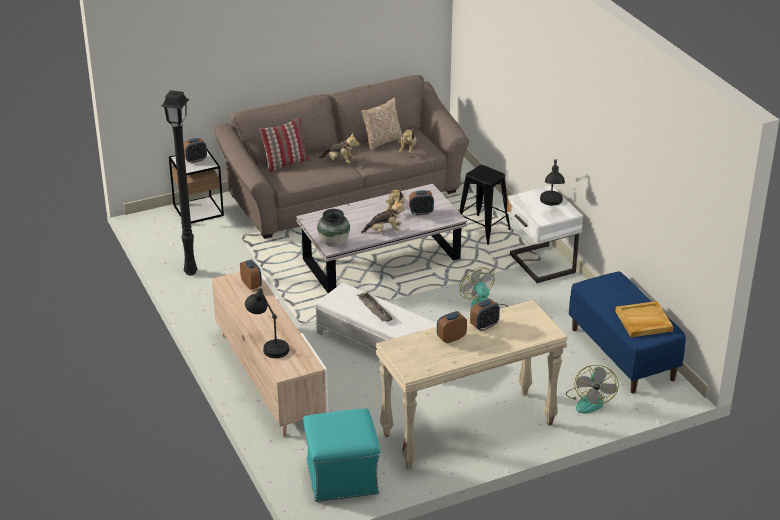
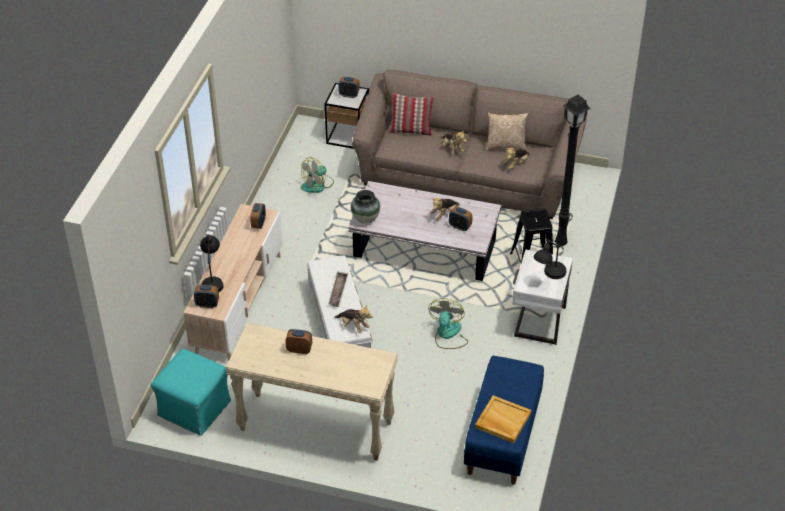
camera: 40 degrees right, 10 degrees up
(189, 272) = (284, 186): black floor lamp -> black floor lamp (559, 243)
(384, 231) = (413, 228): plush toy -> plush toy (353, 326)
(484, 326) = (334, 354): alarm clock -> alarm clock (207, 304)
(589, 400) = (428, 459): fan -> fan (317, 185)

